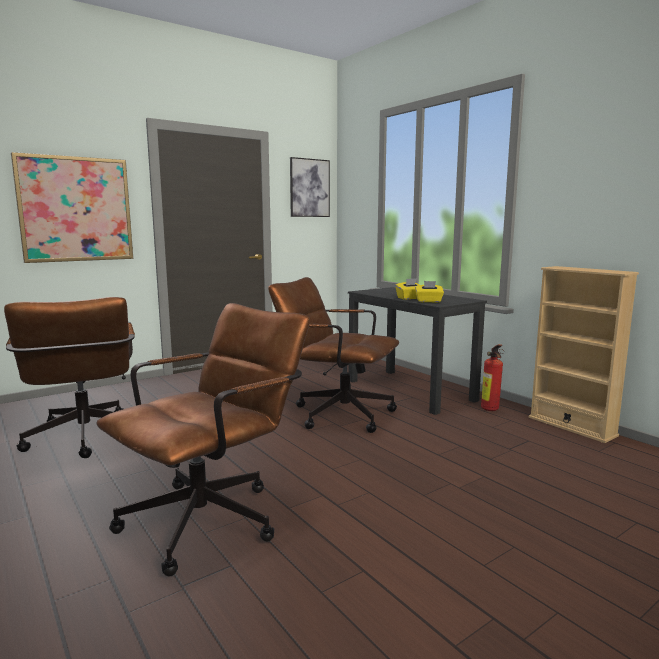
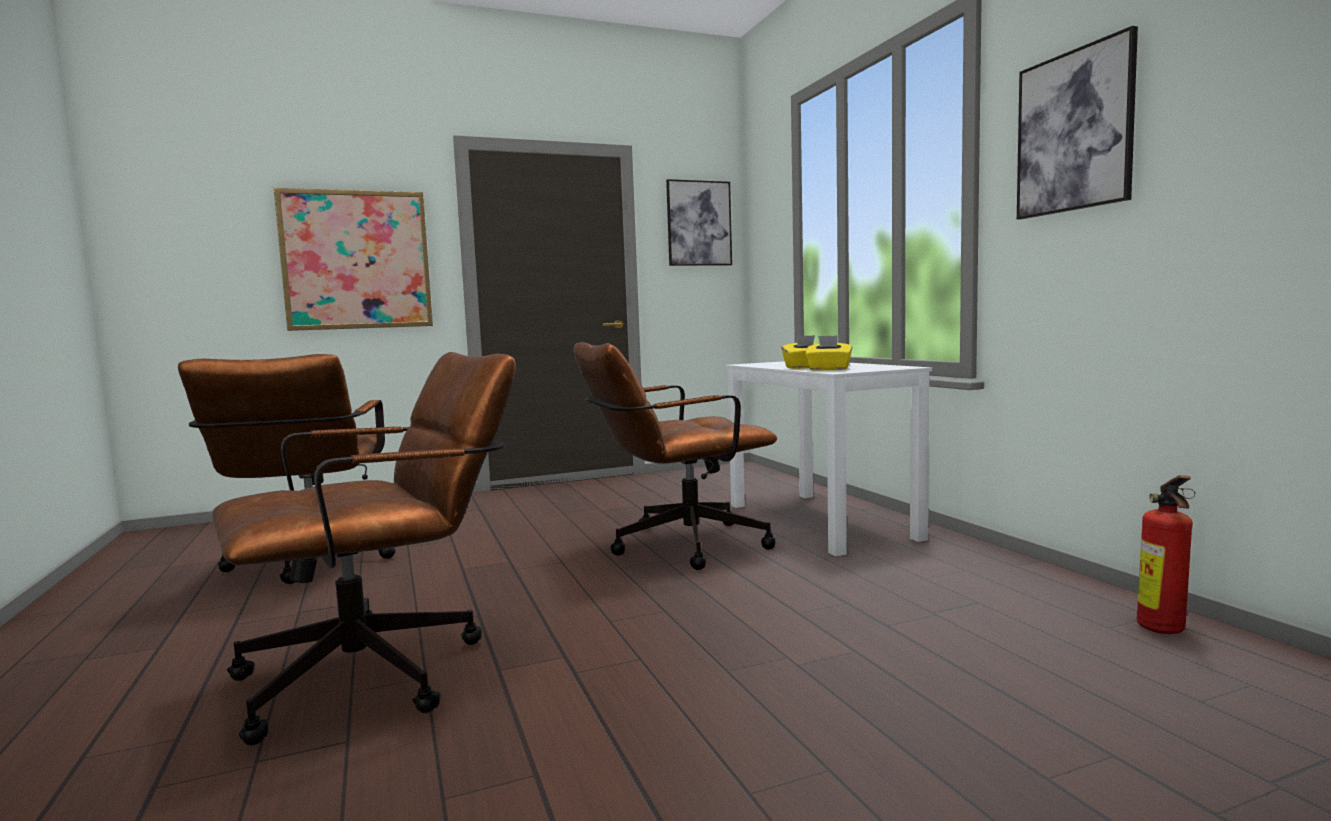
camera: 15 degrees right, 5 degrees down
(335, 413) = (676, 546): brown office chair -> brown office chair turned 60 degrees counterclockwise
(410, 390) = (820, 521): black desk -> white desk
(490, 410) = (939, 553): fire extinguisher -> fire extinguisher (1162, 631)
(571, 426) = (1078, 585): beige bookcase -> none
(581, 172) = (1074, 131): none -> picture

